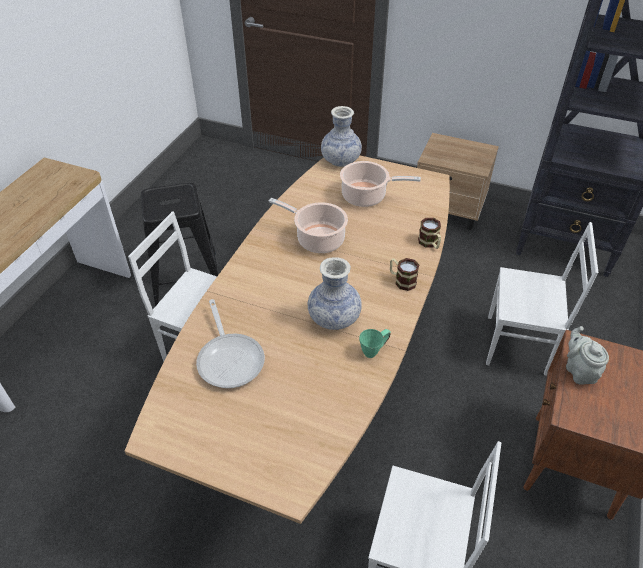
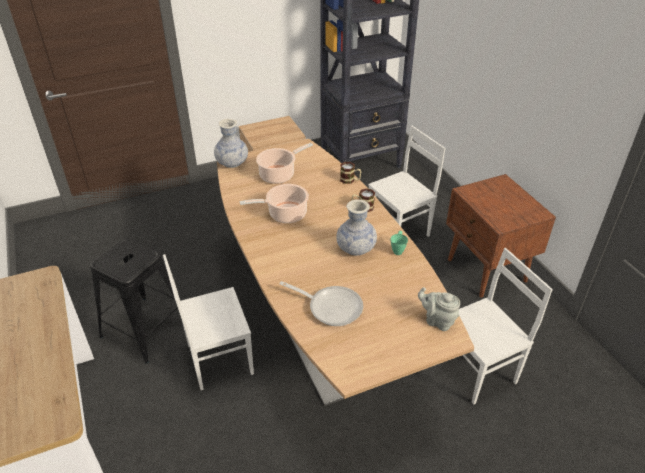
camera: 45 degrees left, 5 degrees down
(579, 371) = (480, 203): grey teapot -> grey teapot (437, 321)

